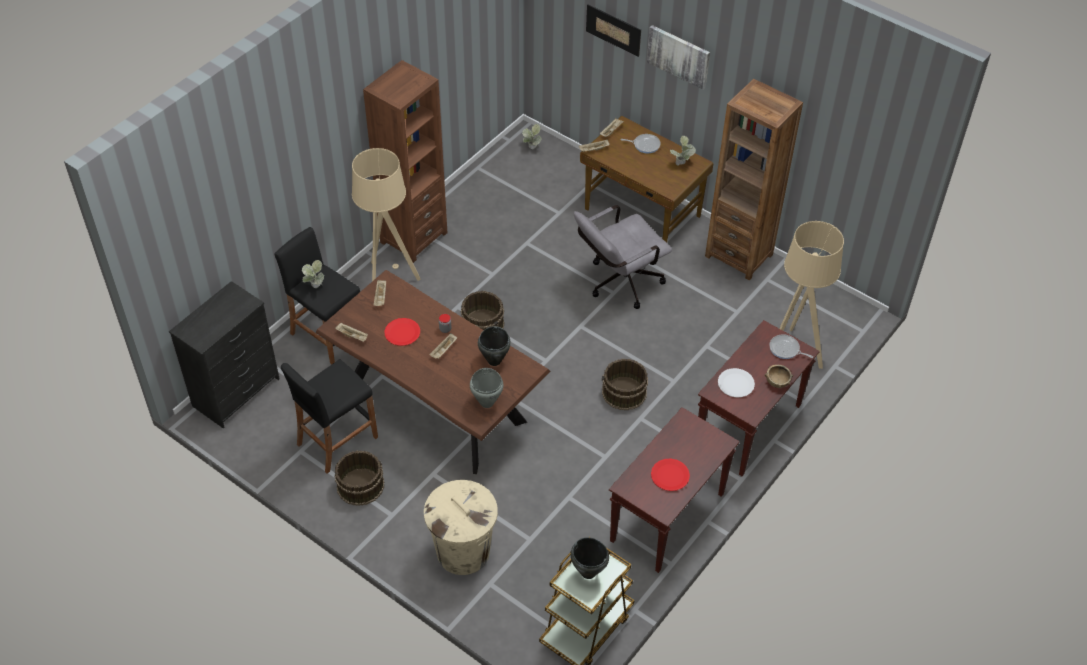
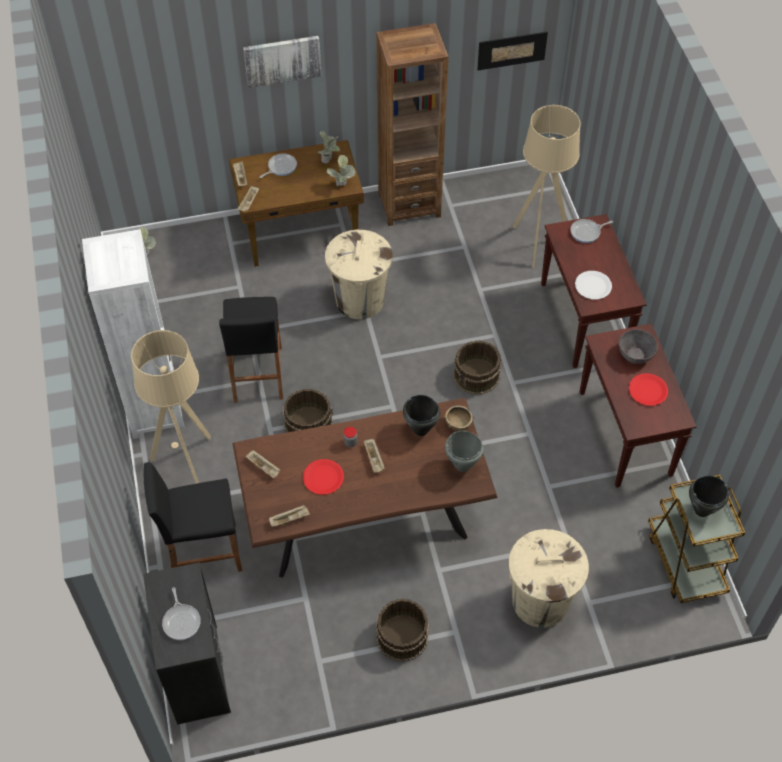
camera: 50 degrees left, 5 degrees up
(213, 321) = (181, 621): none -> frying pan
(315, 288) = (194, 514): potted plant -> potted plant (342, 186)
(336, 441) = (334, 623): black stool -> black stool (257, 374)
(413, 237) = (155, 409): brown bookcase -> white bookcase
(613, 30) = (196, 79): picture -> picture (512, 50)
(618, 283) = (359, 300): grey office chair -> beige trash can
(696, 448) = (635, 354): none -> grey bowl
(777, 381) = (613, 259): brown bowl -> brown bowl (458, 423)

